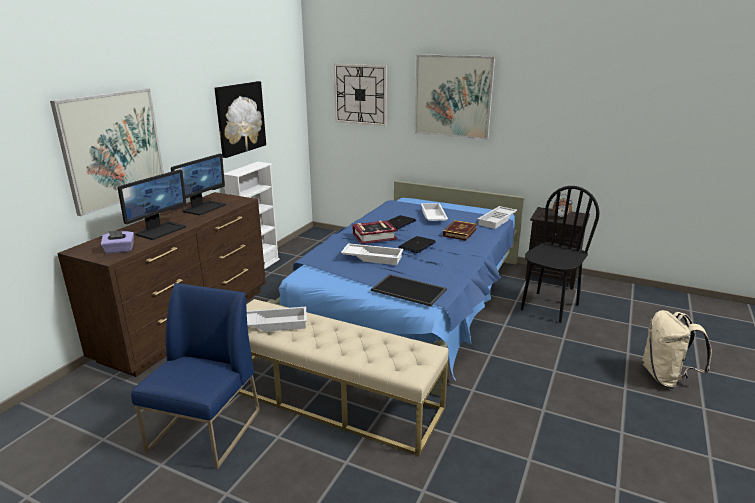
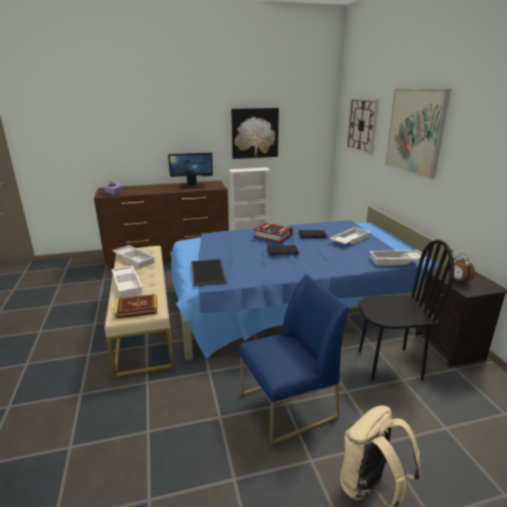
camera: 50 degrees right, 0 degrees up
(113, 149) = (142, 137): picture -> none
(160, 230) = (148, 190): monitor -> none
(206, 431) = (83, 303): blue chair -> blue chair (288, 407)
(373, 257) = (239, 246): white tray -> white tray (128, 284)
(460, 232) = (337, 256): book -> book (136, 309)

